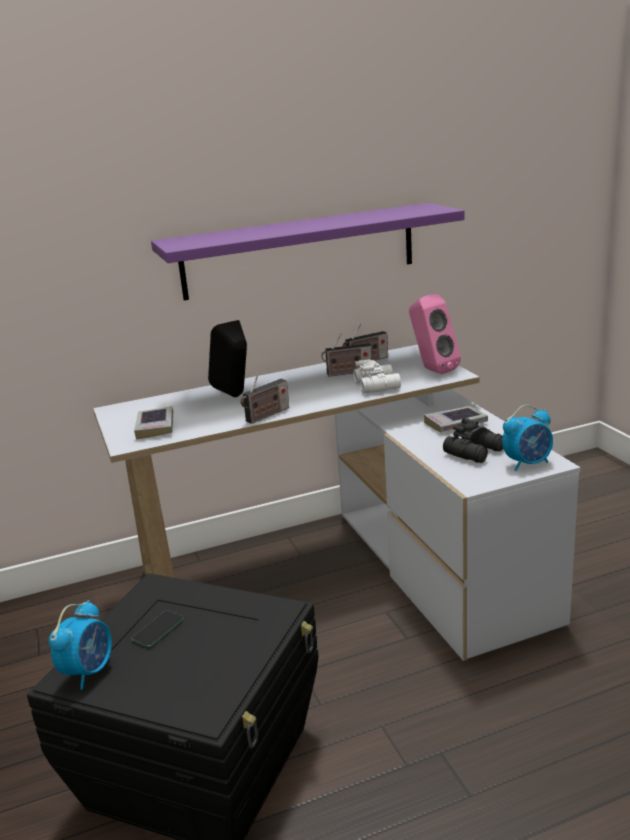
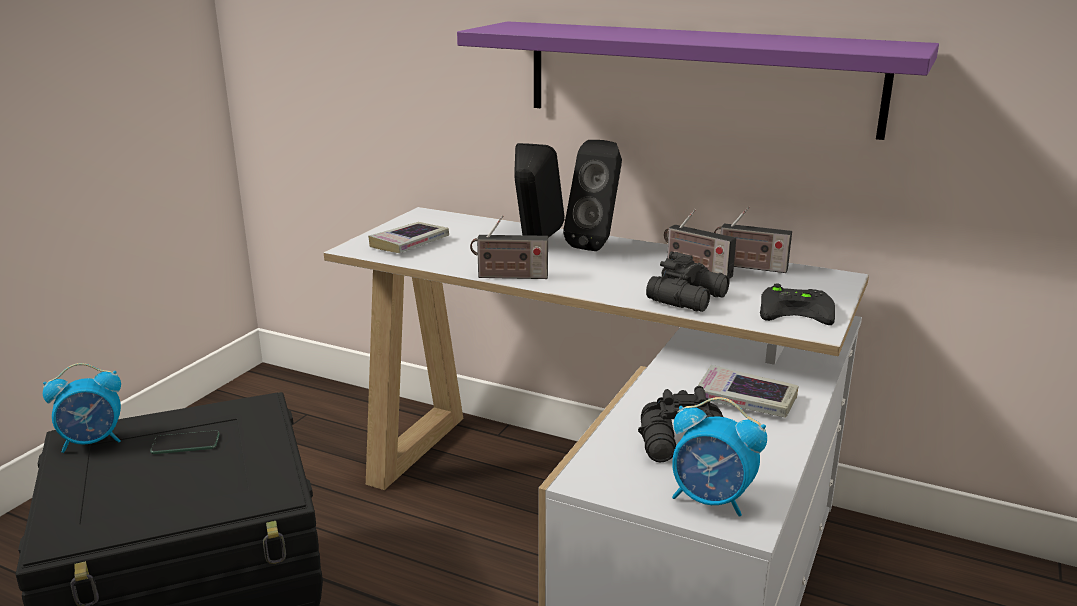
camera: 45 degrees right, 0 degrees up
(267, 382) = (597, 245): none -> black speaker
(378, 385) = (689, 298): white binoculars -> black binoculars
(432, 370) = (798, 310): pink speaker -> black game controller

